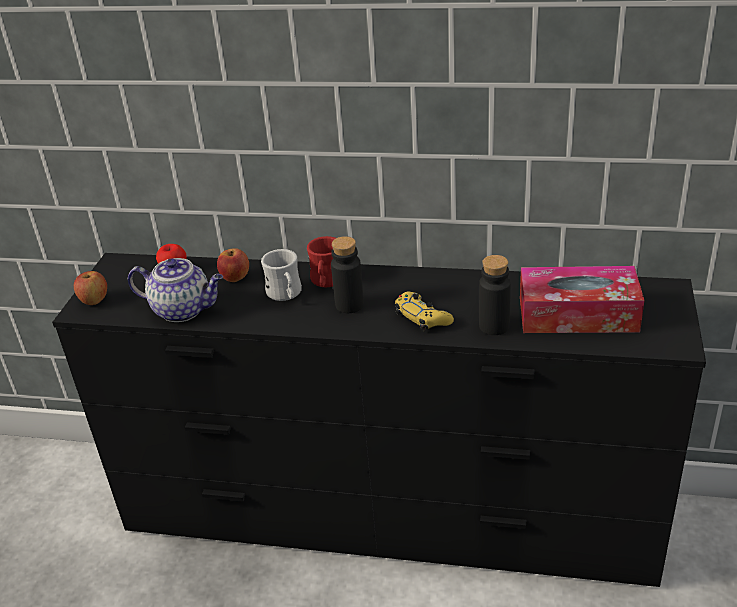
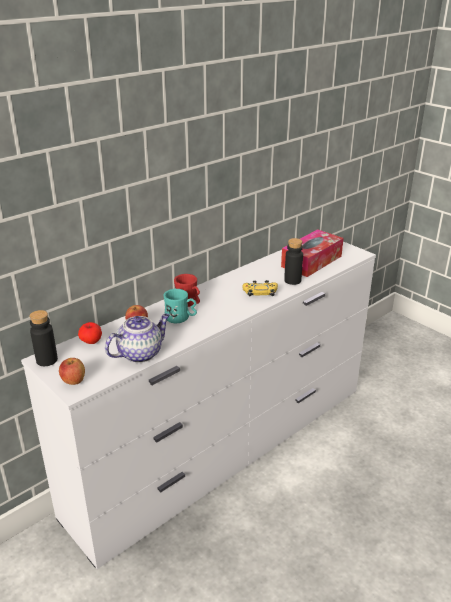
camera: 55 degrees left, 5 degrees down
(286, 295) = (181, 318): white mug -> turquoise mug
(349, 305) = (220, 305): black bottle -> black bottle (47, 360)
(387, 518) = (225, 449): black dresser -> white dresser

